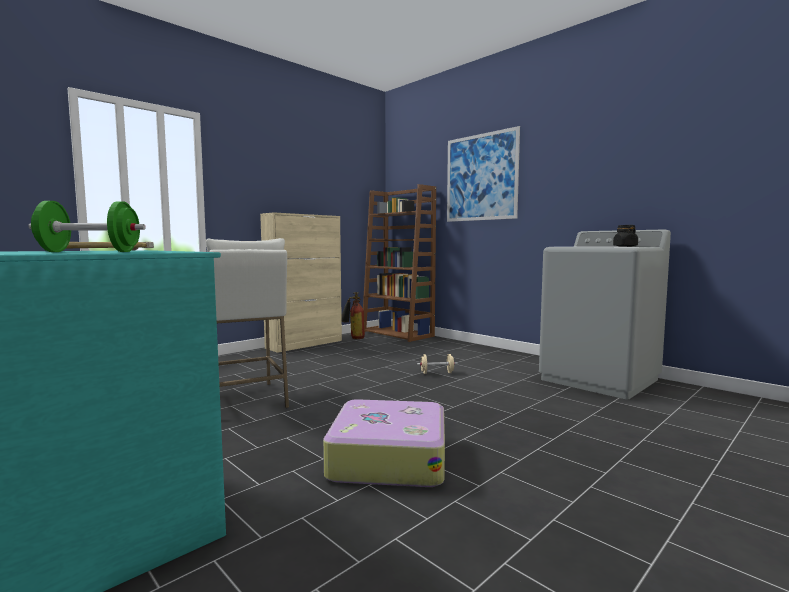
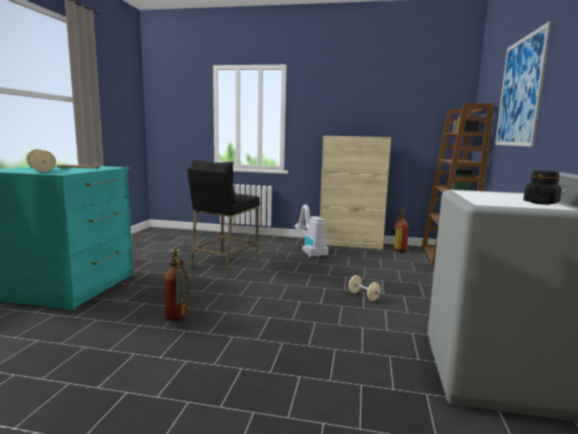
camera: 55 degrees right, 5 degrees up
(90, 252) = (42, 170): green dumbbell -> beige dumbbell
(245, 400) = (224, 265): white stool -> black stool
(288, 359) = (310, 250): none -> vacuum cleaner
(388, 457) = (178, 320): suitcase -> fire extinguisher

